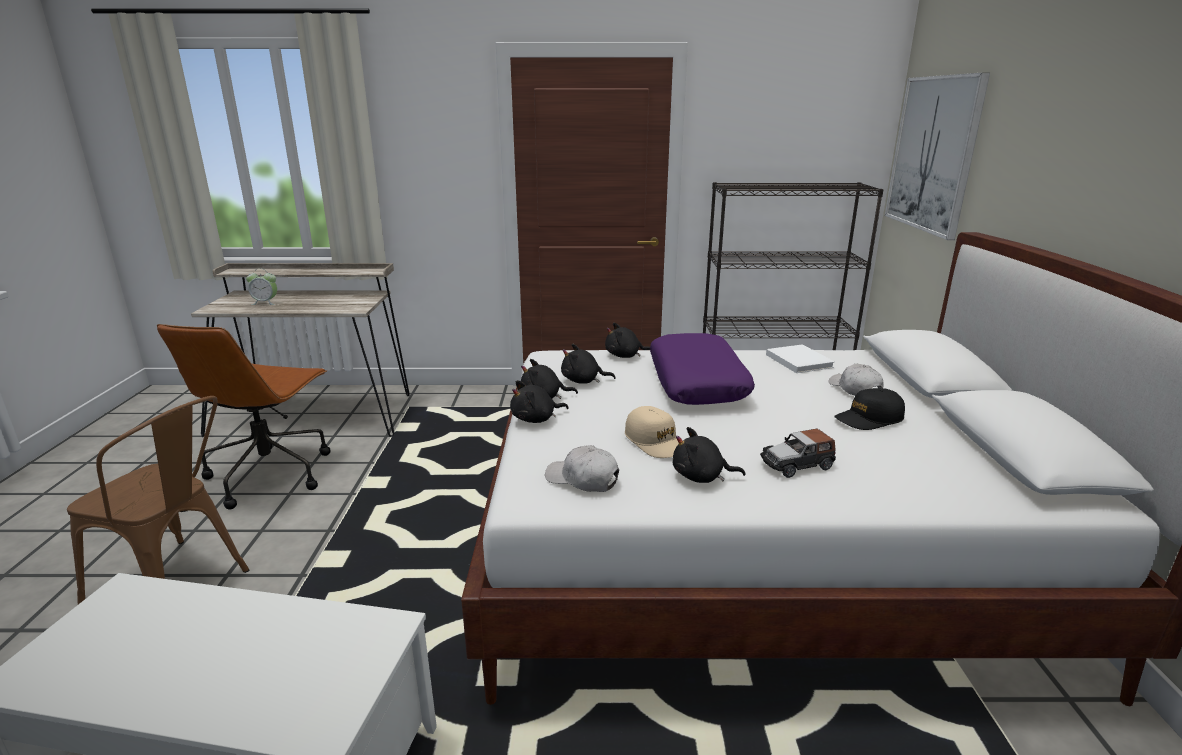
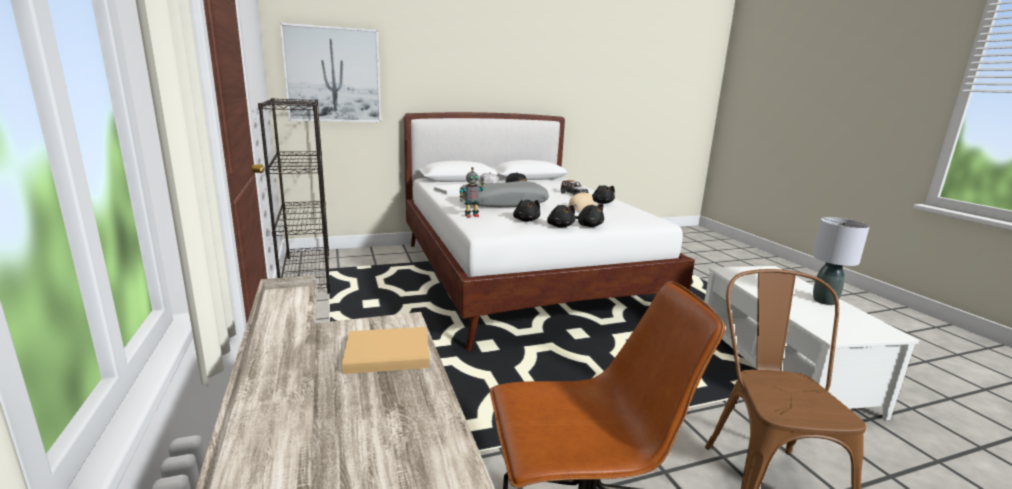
camera: 110 degrees left, 5 degrees down
(154, 685) = (825, 301): none -> grey table lamp
(265, 303) = (385, 435): alarm clock -> none
(328, 305) = (384, 353): none -> beige book
(582, 479) = (632, 215): white cap -> none
(625, 356) = (471, 215): black plush toy -> toy robot
(697, 382) = (503, 203): purple pillow -> grey pillow

